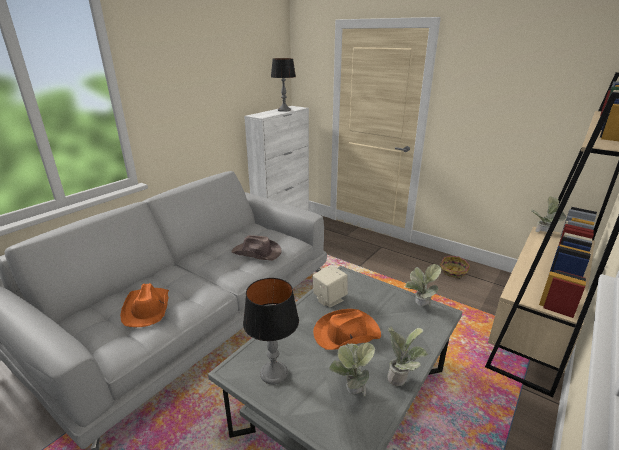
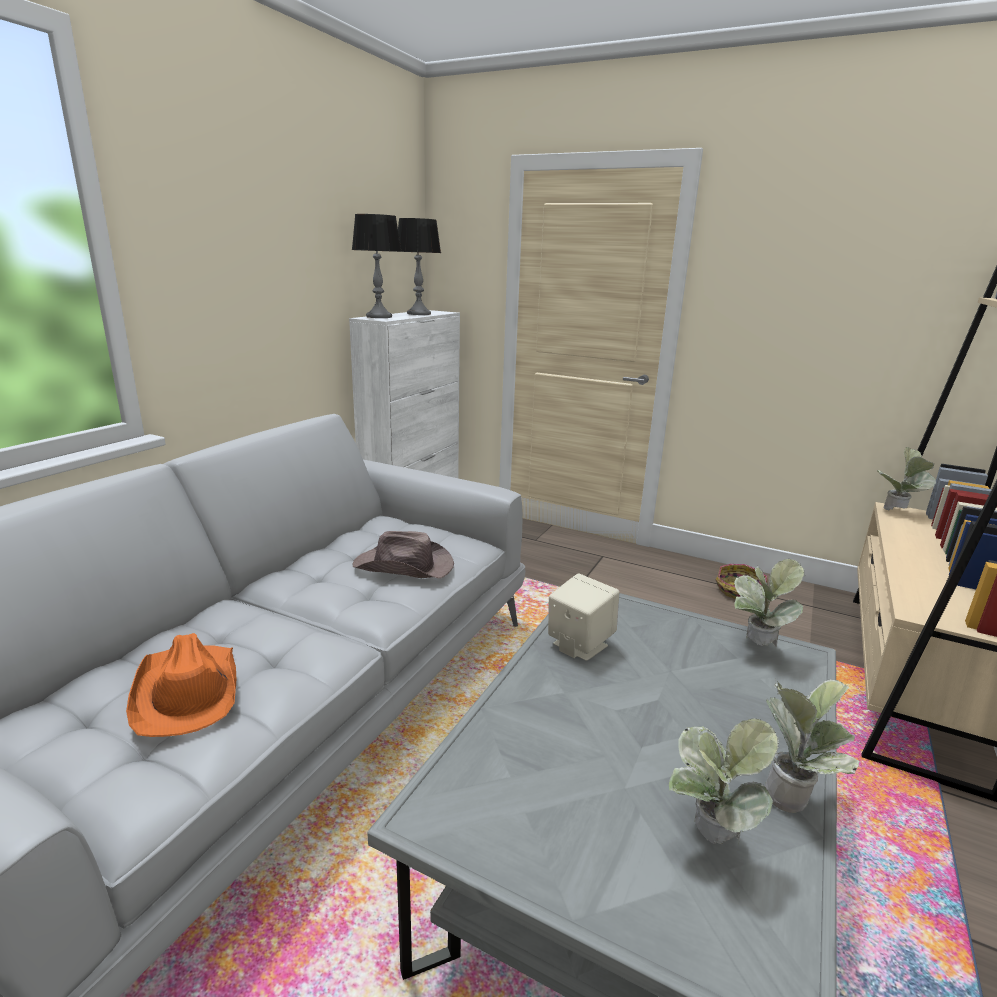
camera: 10 degrees left, 5 degrees down
(274, 373) = (522, 814): table lamp -> table lamp (379, 317)
(346, 333) = (640, 709): orange hat -> none

